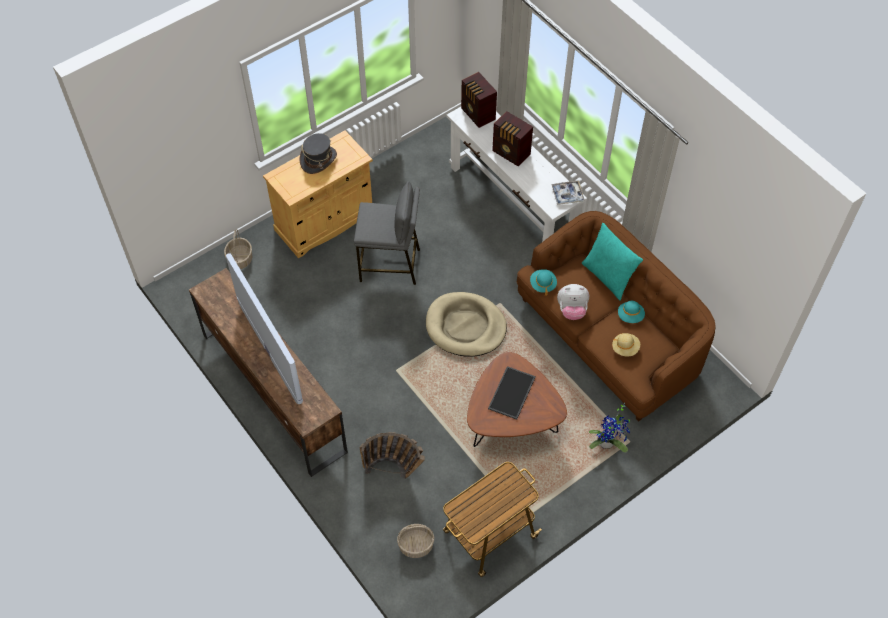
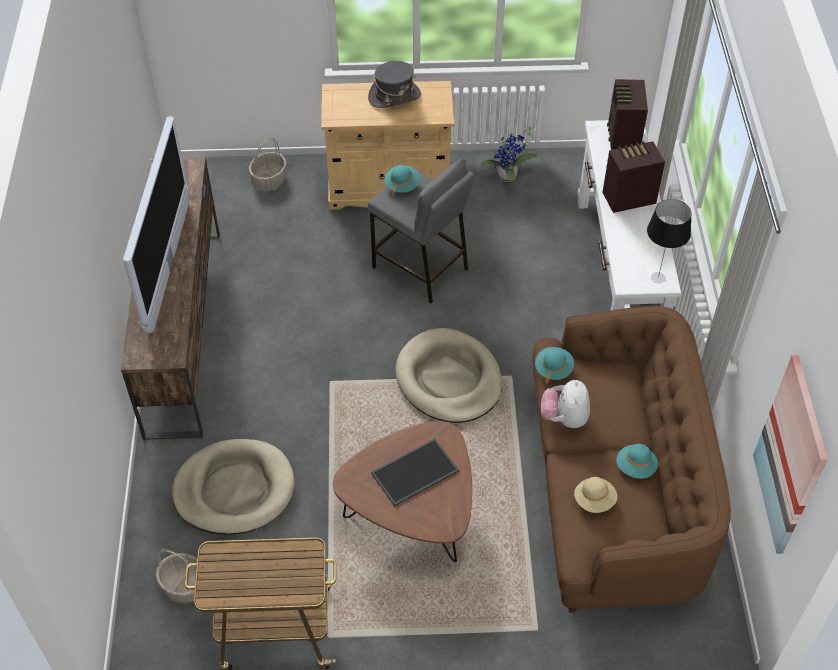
camera: 35 degrees right, 5 degrees down
(367, 217) = (402, 185): none -> turquoise hat
(395, 471) = (234, 489): basket -> beige dog bed
(511, 153) = (627, 198): radio -> radio turned 90 degrees clockwise
(567, 195) = (658, 277): tray -> table lamp
(572, 310) = (564, 418): plush toy -> plush toy turned 60 degrees clockwise
(608, 277) = (645, 405): turquoise pillow -> none
(608, 443) = (508, 614): potted plant -> potted plant (508, 178)
(740, 263) = (791, 456): none -> picture

